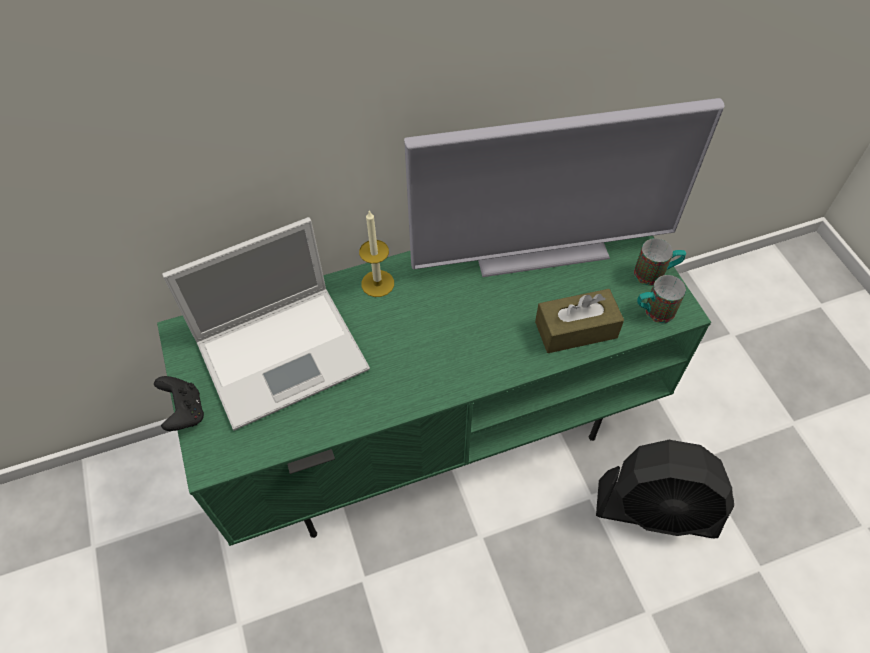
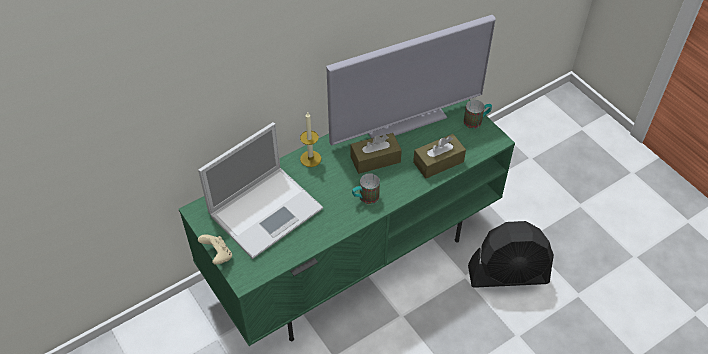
camera: 15 degrees left, 5 degrees down
(185, 412) = (218, 255): black game controller -> beige game controller
(476, 305) = (375, 159): none -> brown tissue box
(653, 312) = (480, 143): mug -> mug (365, 198)

